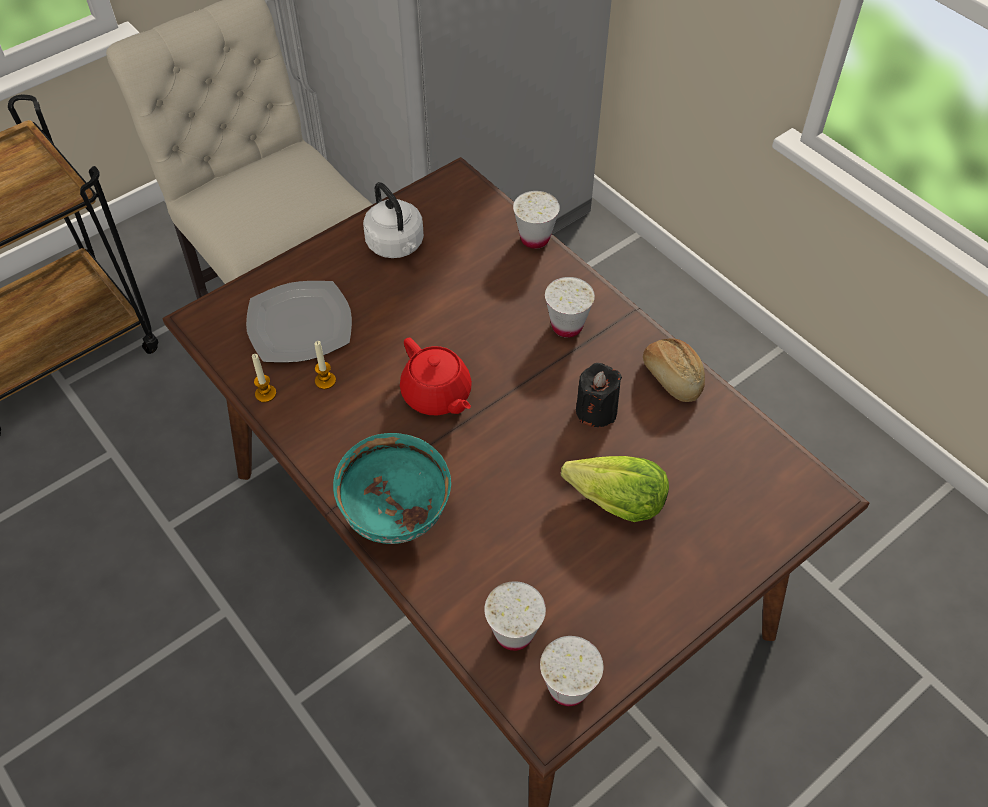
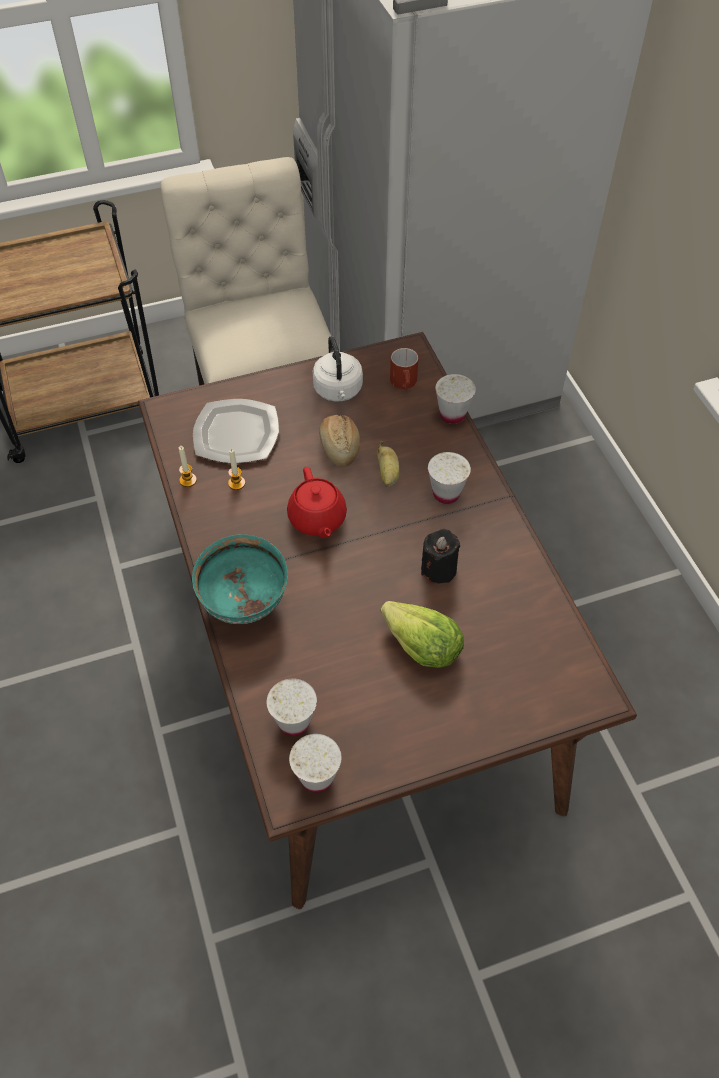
camera: 20 degrees right, 0 degrees up
(467, 218) = (405, 383): none -> red mug
(493, 323) = (388, 474): none -> banana
(672, 378) = (514, 561): bread -> bread (339, 447)

